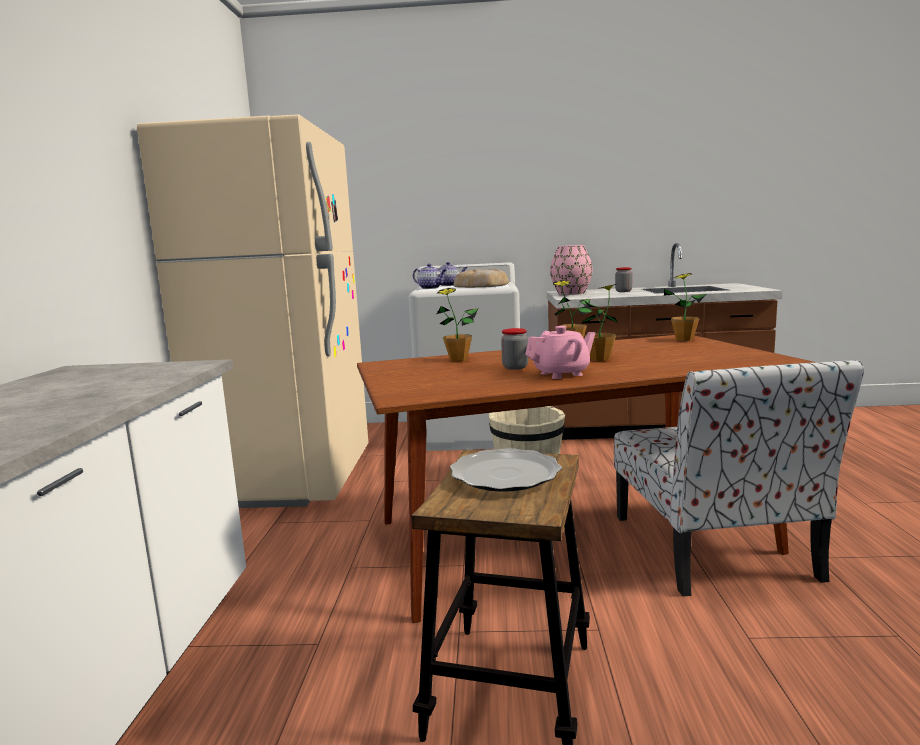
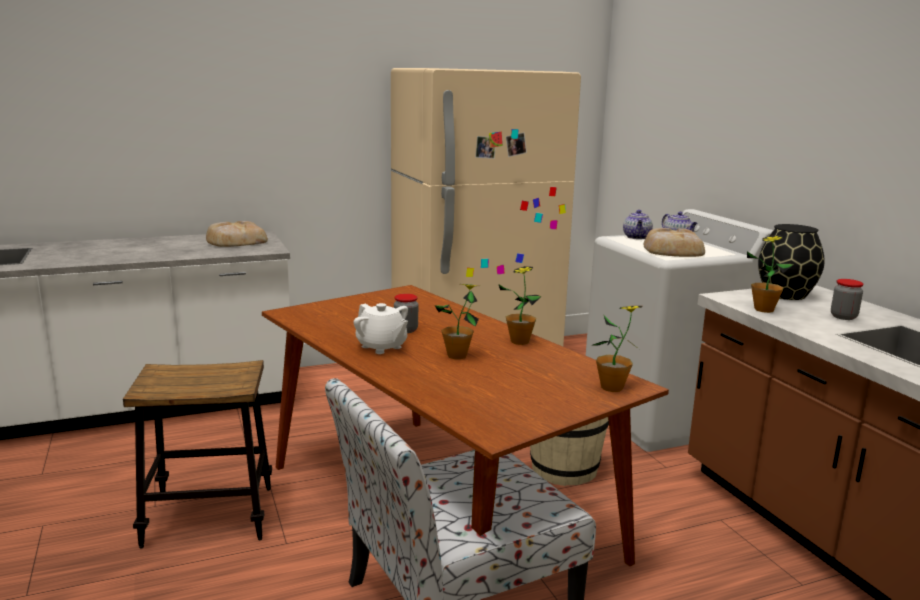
camera: 65 degrees right, 5 degrees up
(89, 377) = (235, 241): none -> bread
(458, 359) = (434, 309): potted plant -> potted plant (764, 309)
(506, 474) = (210, 376): plate -> none
(562, 374) = (381, 347): pink teapot -> white teapot
(571, 293) = (786, 295): pink vase -> black vase

